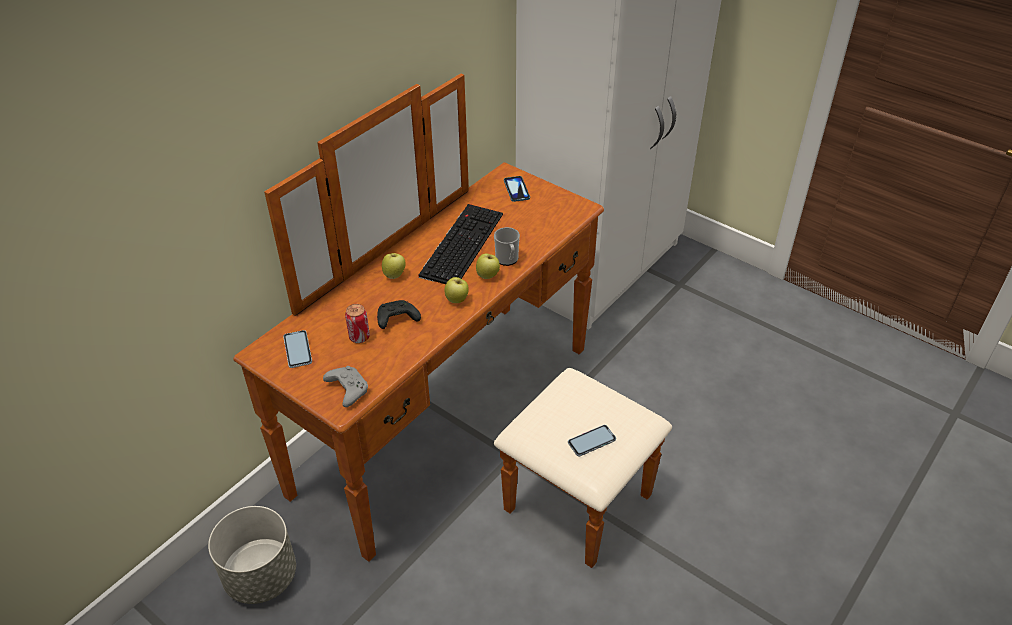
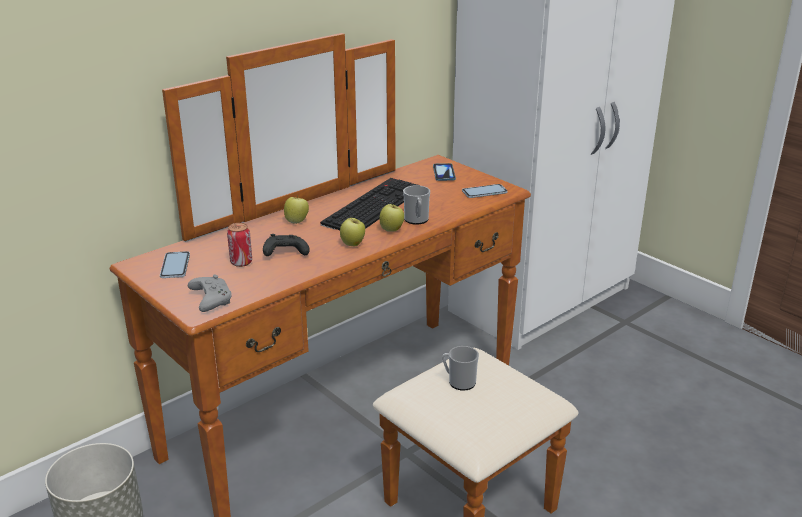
camera: 10 degrees right, 15 degrees down
(567, 414) = (459, 382): none -> mug
(591, 441) = (479, 409): phone -> phone (484, 192)

